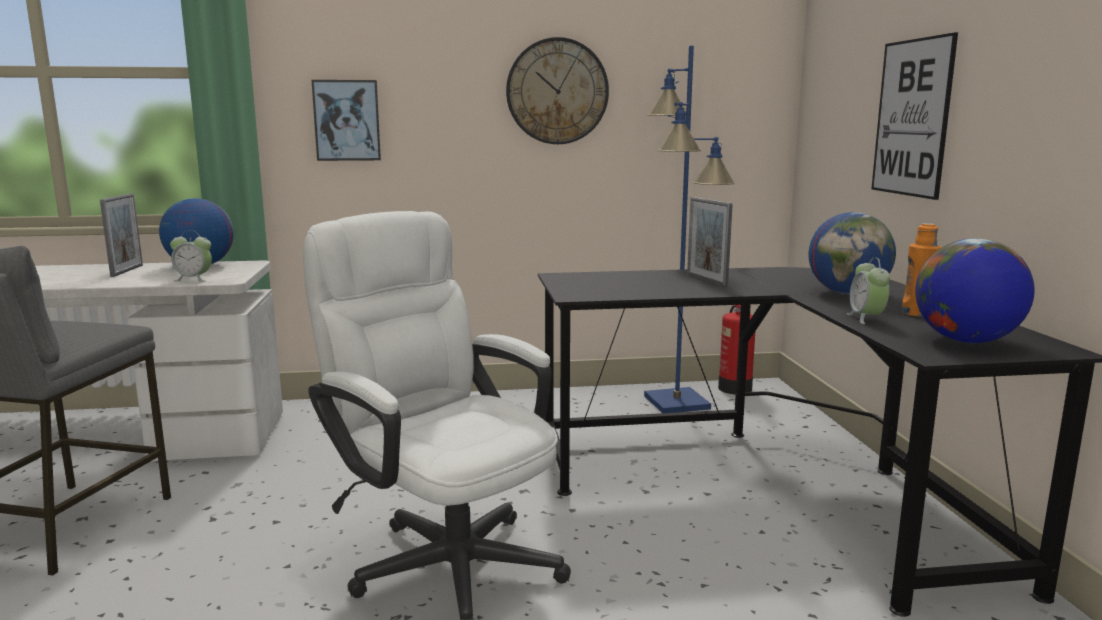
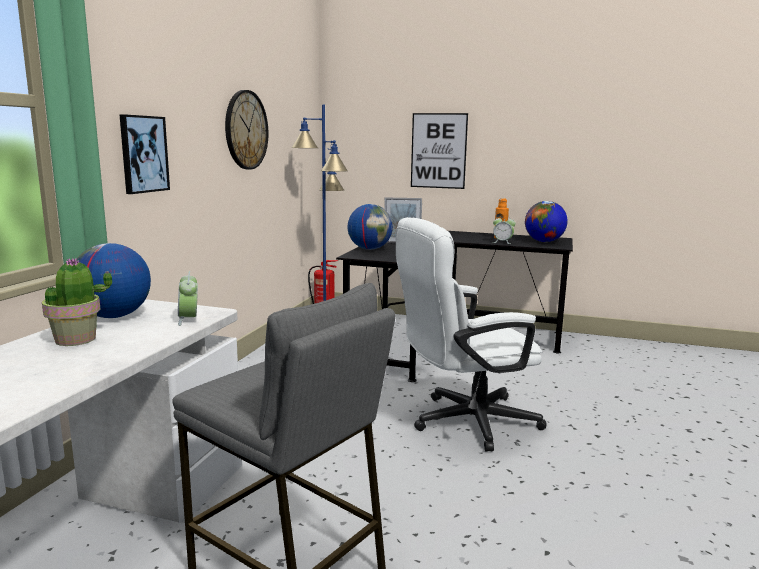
camera: 65 degrees left, 0 degrees up
(127, 271) = (76, 340): picture frame -> potted plant
(193, 279) = (189, 320): alarm clock -> alarm clock turned 135 degrees clockwise
(848, 293) = (456, 236): globe -> globe (370, 249)

